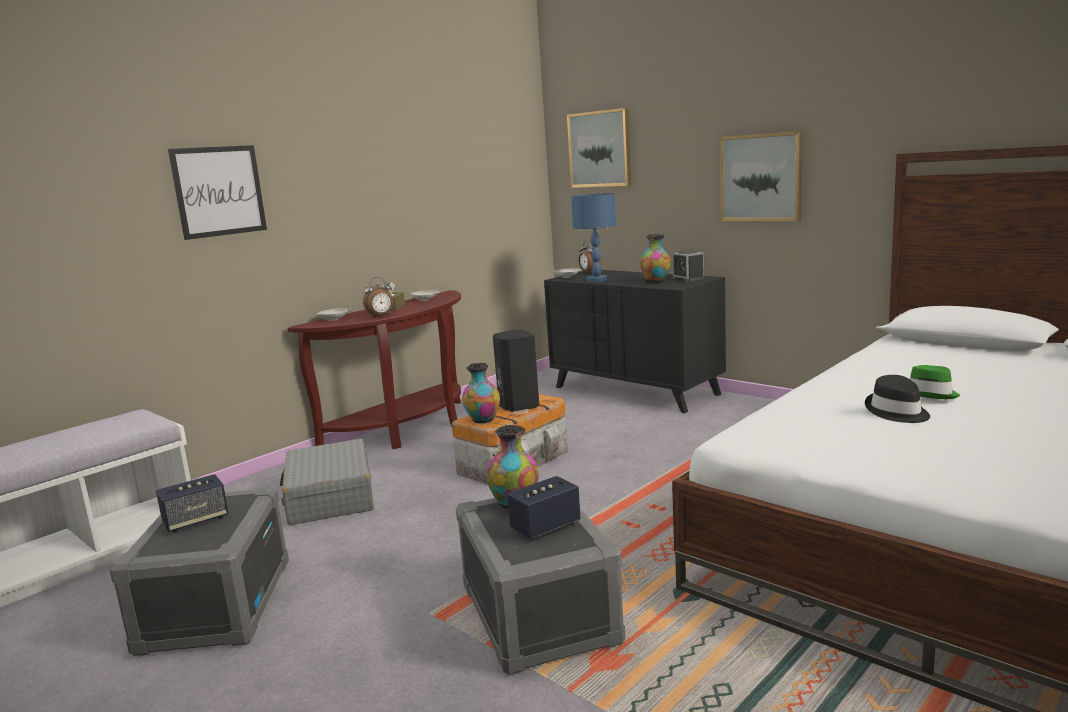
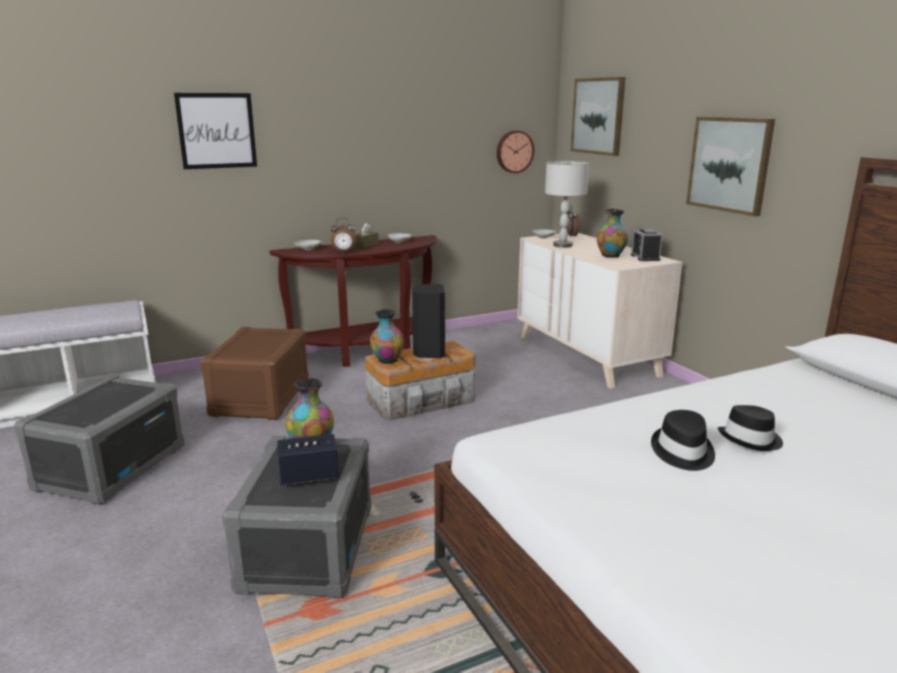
camera: 20 degrees right, 5 degrees up
(196, 521) = (98, 400): speaker -> none
(330, 497) = (261, 398): grey suitcase -> brown storage box
(513, 193) = (514, 151): none -> wall clock
(597, 280) = (563, 245): blue table lamp -> grey table lamp
(636, 391) = (587, 356): black dresser -> beige dresser
(931, 394) = (751, 439): green hat -> black hat

